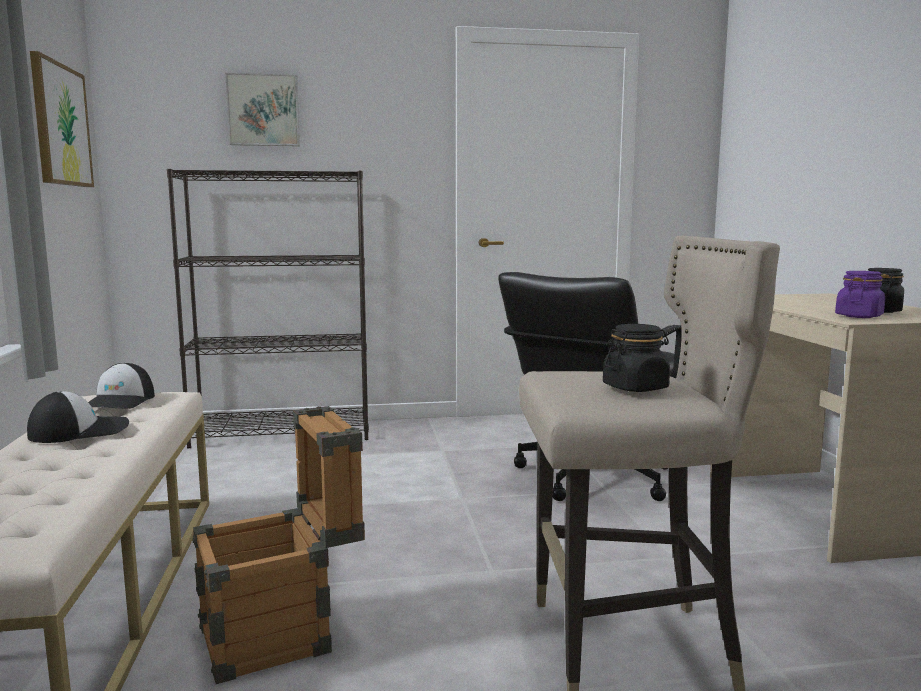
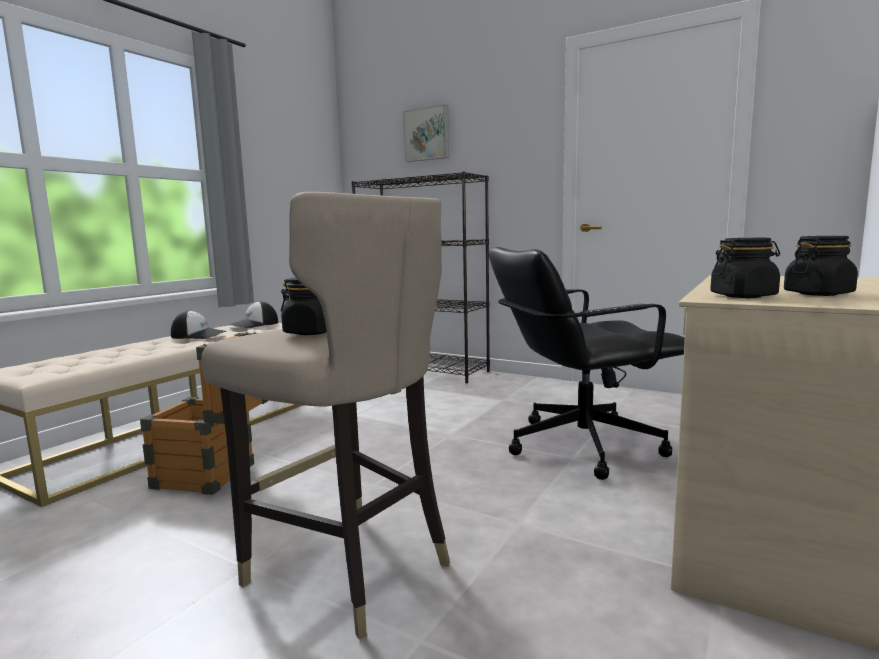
camera: 40 degrees right, 0 degrees up
(60, 125) = (295, 159): picture -> none
(859, 316) = (743, 296): purple jar -> black jar

